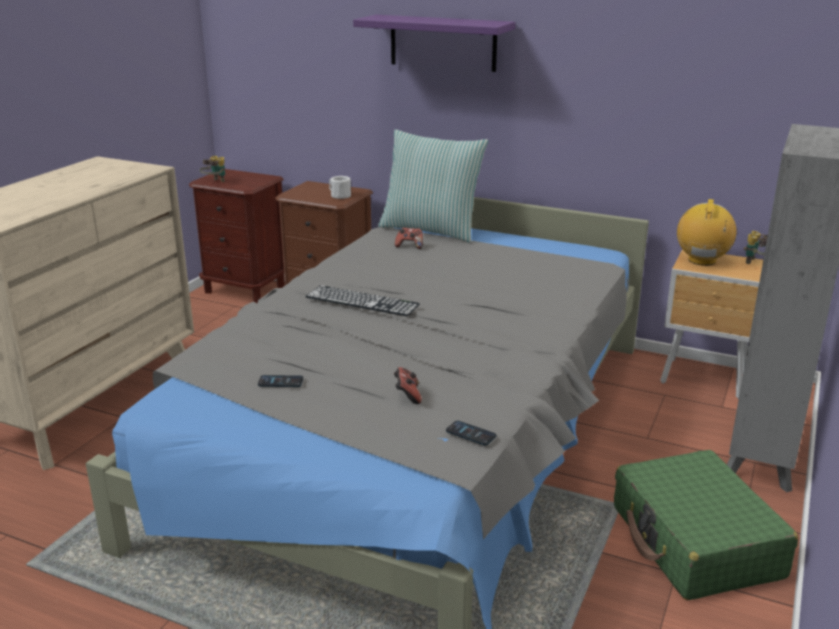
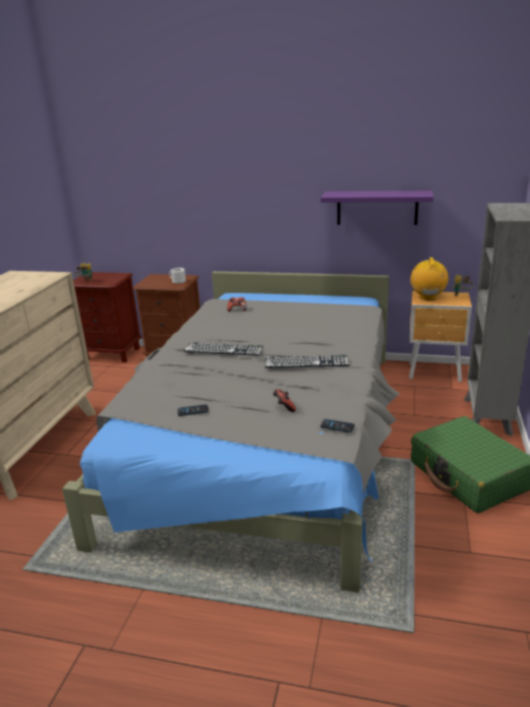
camera: 10 degrees left, 0 degrees up
(431, 230) = (246, 297): pillow -> none
(443, 43) = (240, 171): purple shelf -> purple shelf (377, 207)
(470, 334) = (306, 362): none -> keyboard

